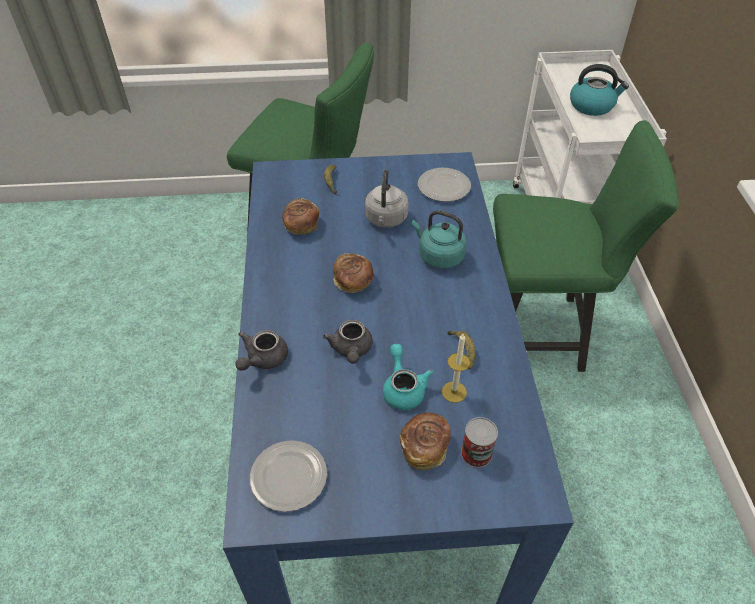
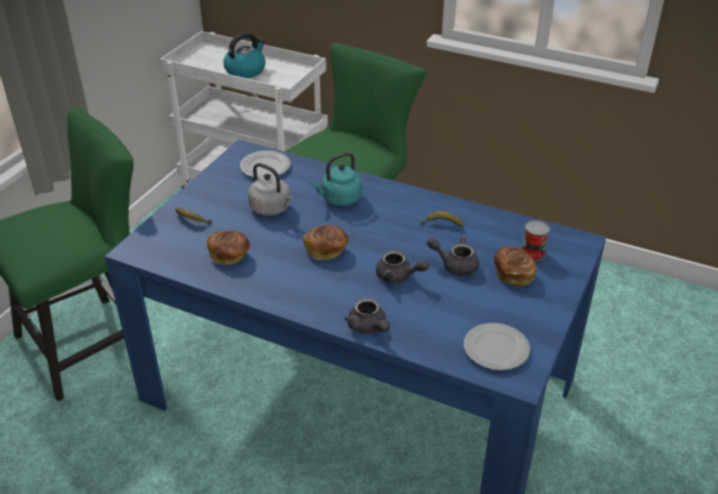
camera: 60 degrees left, 10 degrees down
(403, 388) = (455, 264): turquoise teapot -> grey teapot
(454, 392) = (475, 243): candle -> none

